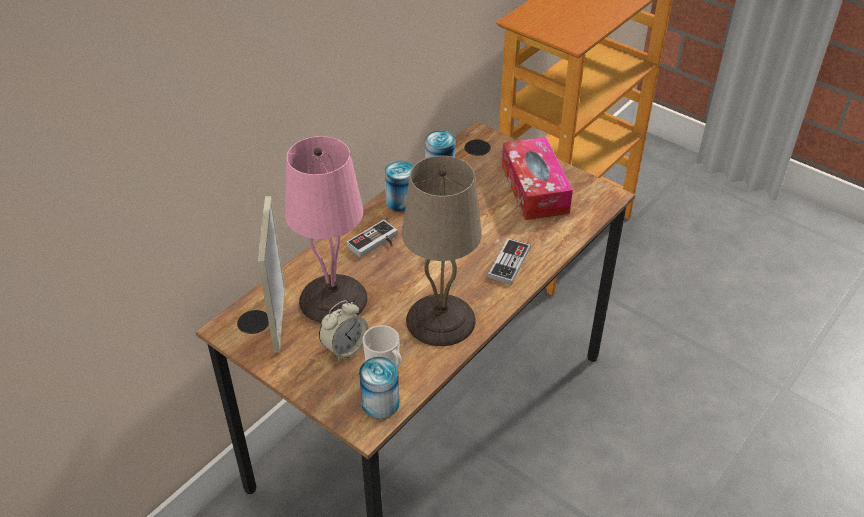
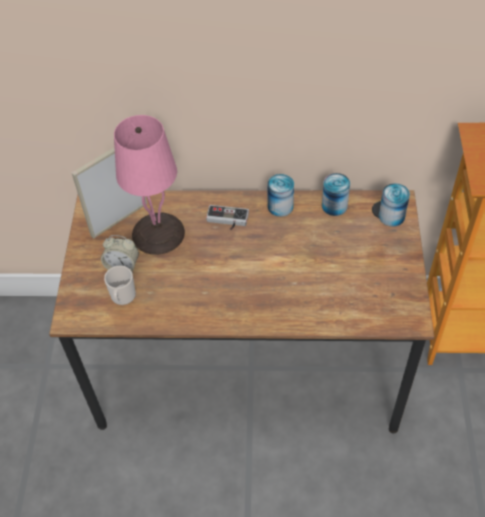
camera: 55 degrees right, 10 degrees up
(380, 403) = (92, 314): can -> can (391, 216)
(439, 320) = (187, 299): beige table lamp -> none
(509, 263) = (277, 303): game controller -> none
(534, 189) = (372, 271): tissue box -> none

